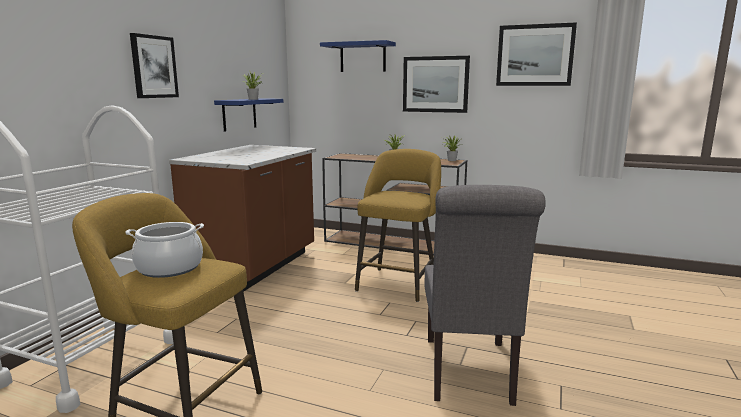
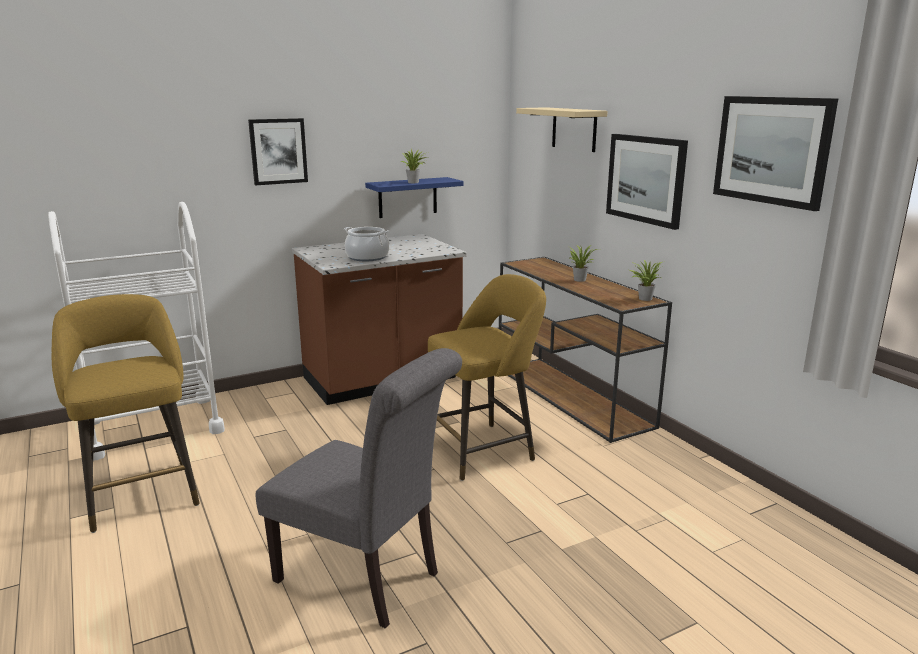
camera: 40 degrees right, 5 degrees up
(169, 268) = (121, 367): cooking pot -> cooking pot (367, 257)
(362, 57) = (574, 129): blue shelf -> beige shelf
(469, 374) = (366, 579): grey chair -> grey chair turned 105 degrees counterclockwise

